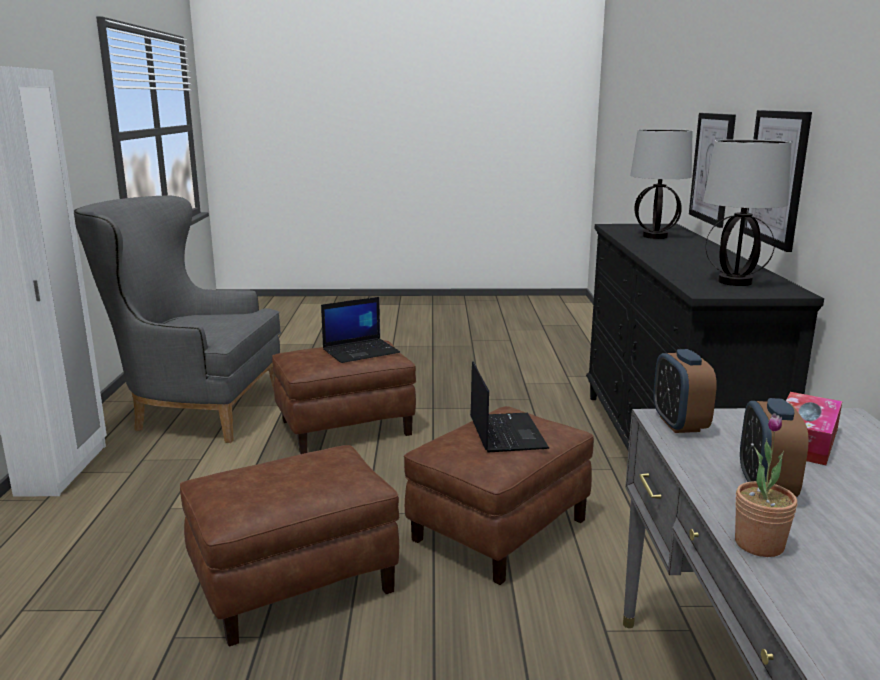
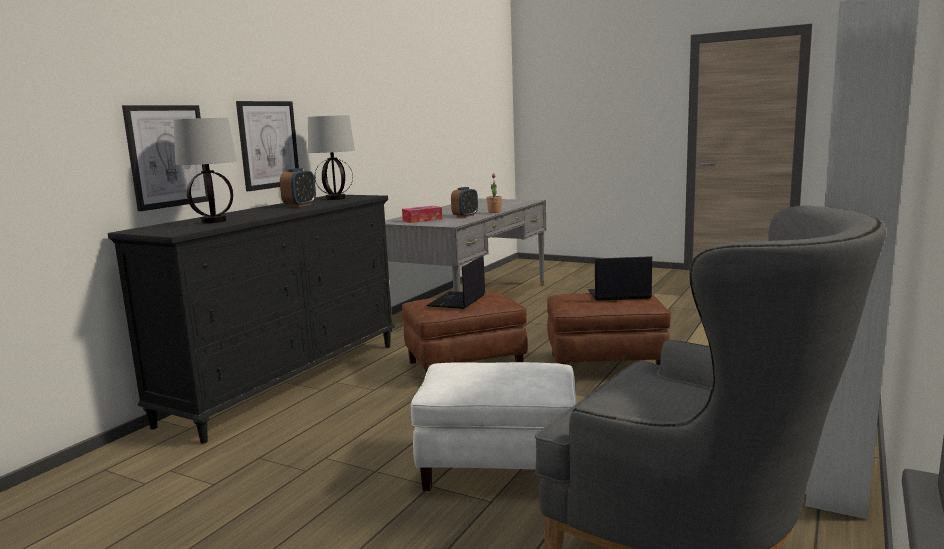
camera: 150 degrees left, 5 degrees down
(346, 427) = (497, 466): brown ottoman -> white ottoman
(361, 351) = (472, 374): laptop -> laptop (618, 295)
(679, 424) = (450, 224): alarm clock -> alarm clock (300, 205)

